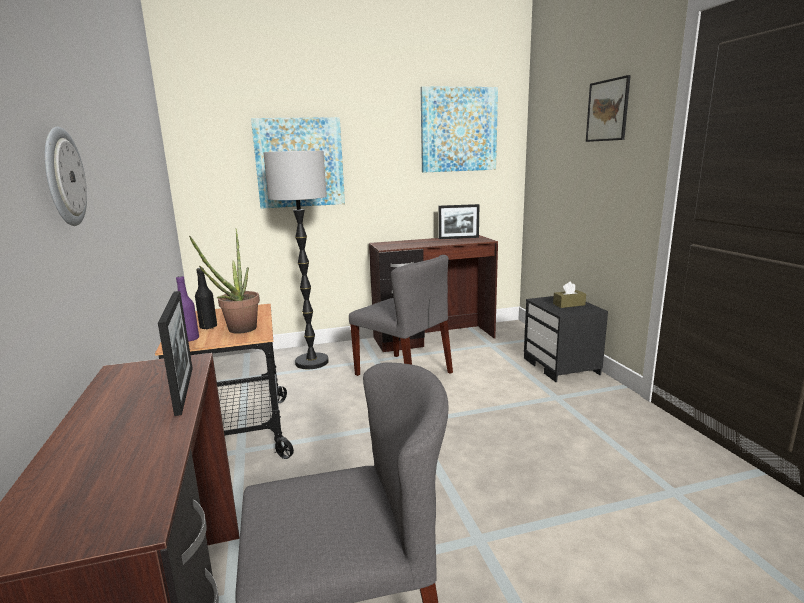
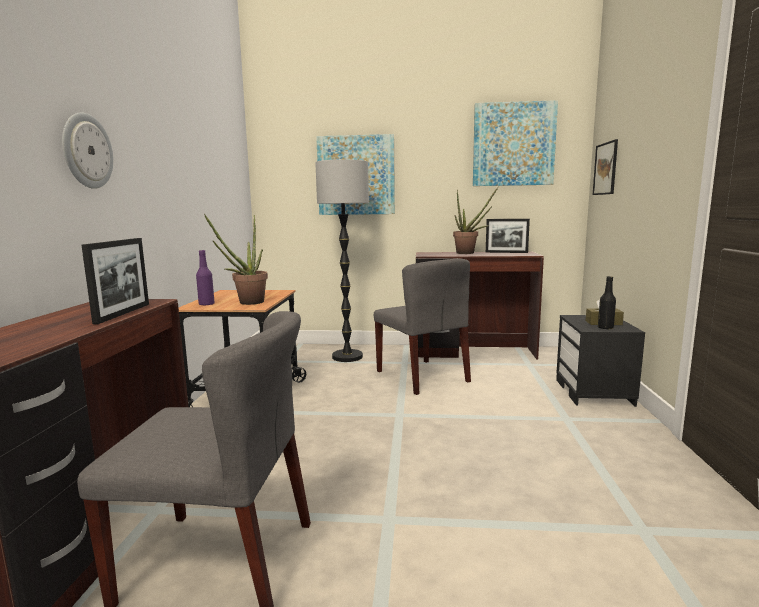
camera: 20 degrees right, 5 degrees down
(208, 327) = (229, 299): black bottle -> black bottle (605, 328)
(425, 241) = (469, 253): none -> potted plant
(607, 110) = (655, 109): picture -> picture (605, 168)

